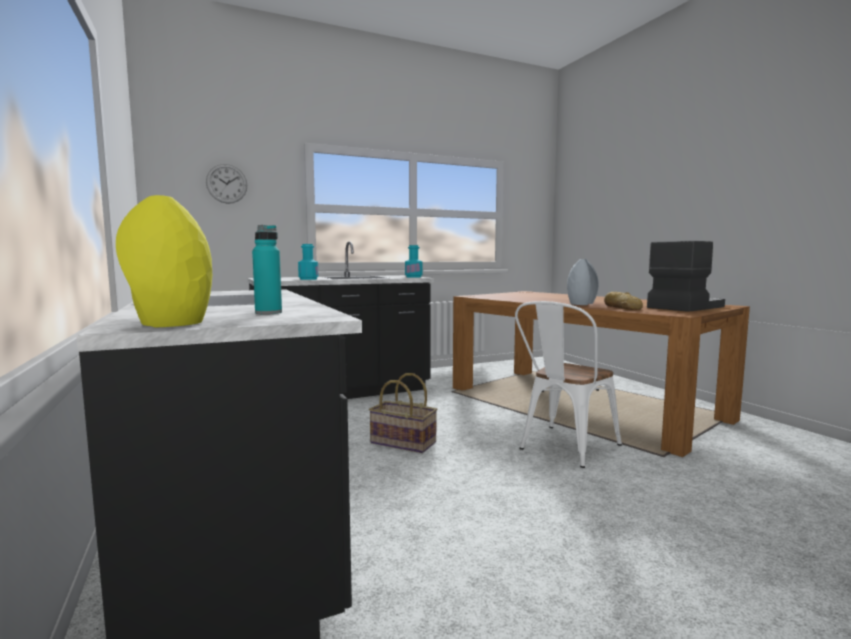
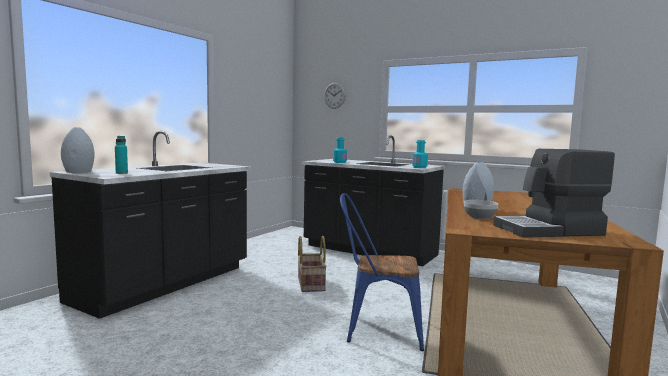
camera: 55 degrees right, 0 degrees up
(171, 324) = (78, 172): yellow vase -> grey vase
(564, 448) = (377, 330): white chair -> blue chair
(621, 307) = (480, 217): bread -> bowl
(684, 307) = (549, 230): coffee machine -> coffee machine turned 150 degrees clockwise

